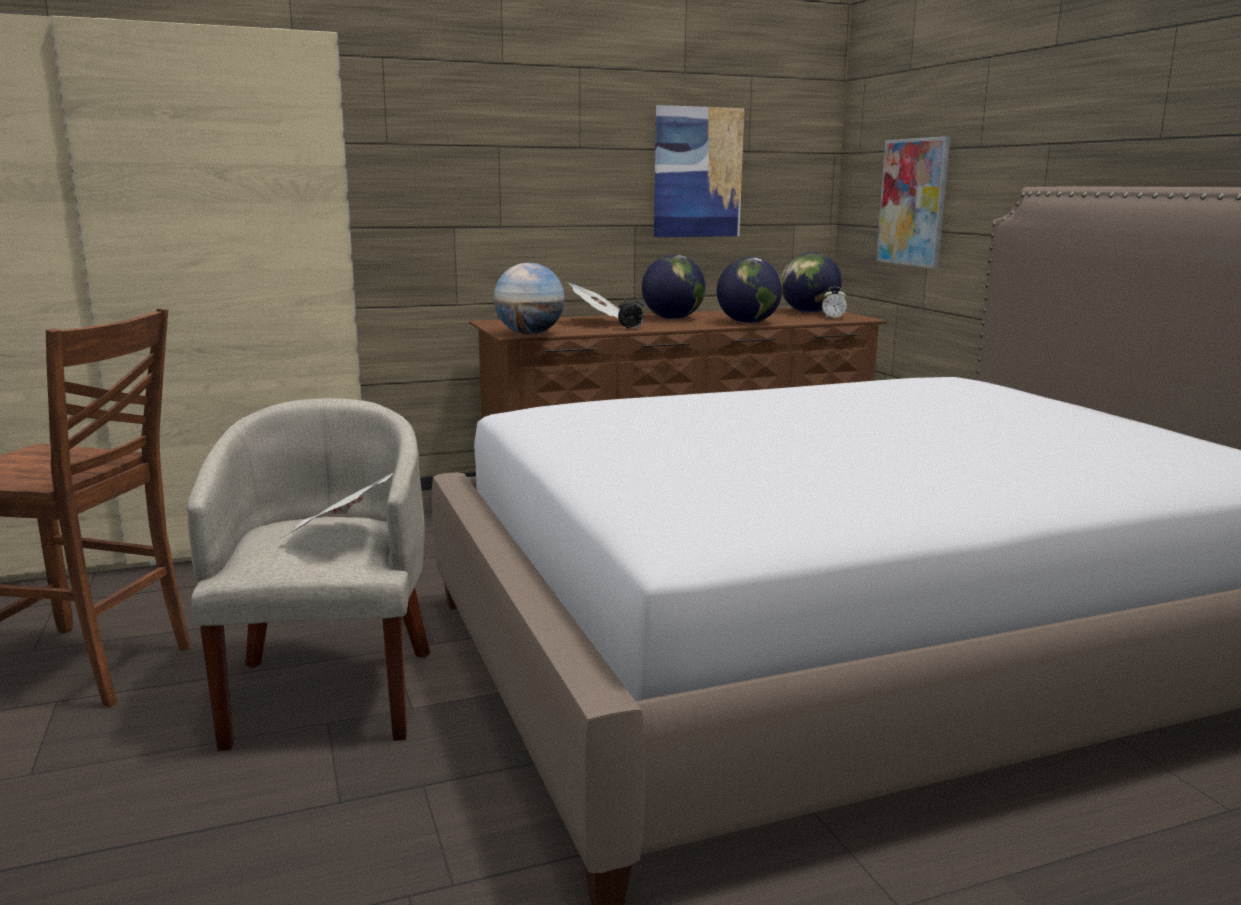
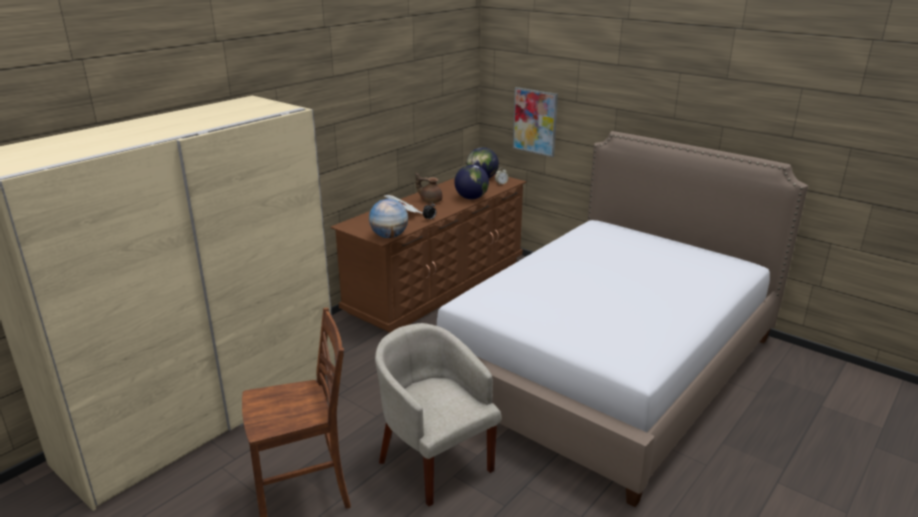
camera: 30 degrees left, 10 degrees up
(339, 534) = (450, 394): newspaper -> none
(673, 318) = (430, 201): globe -> brown teapot
(697, 172) = (423, 113): picture -> none

